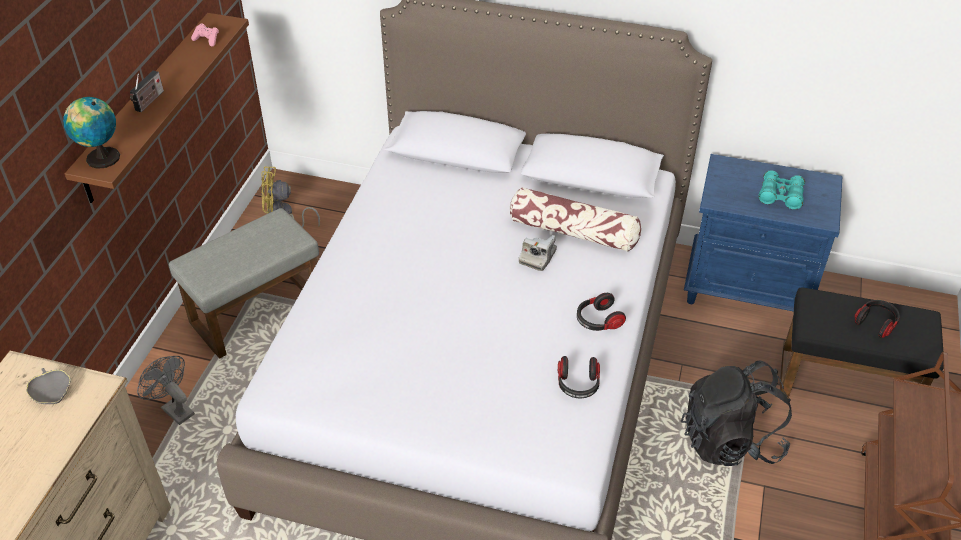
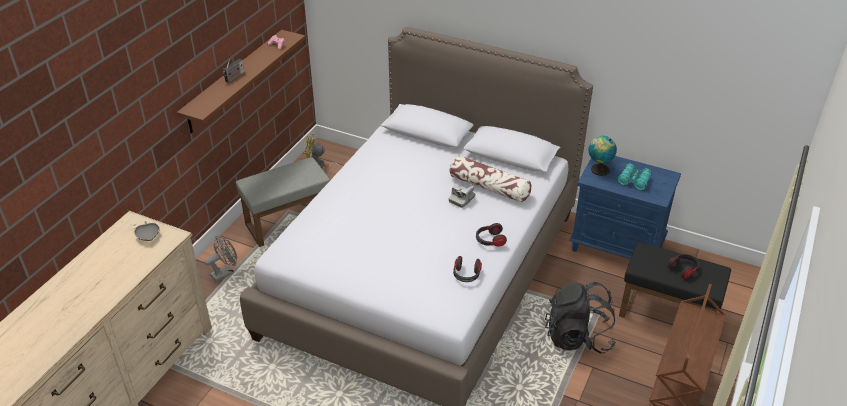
camera: 10 degrees right, 5 degrees down
(100, 158) = (199, 105): globe -> globe (598, 170)
(174, 409) = (225, 272): grey fan -> grey fan turned 90 degrees clockwise

